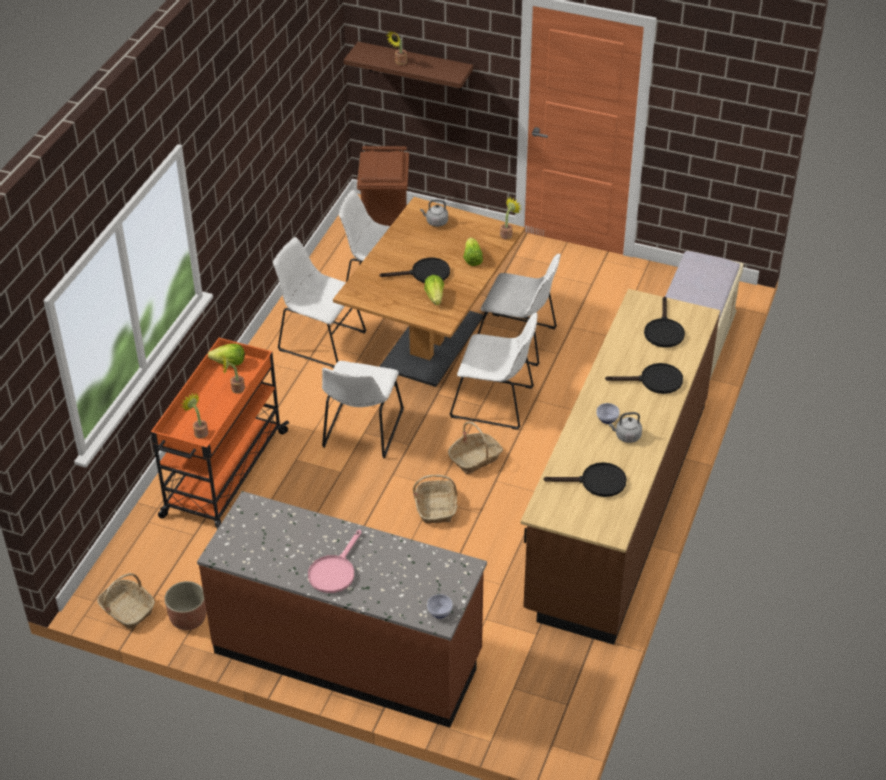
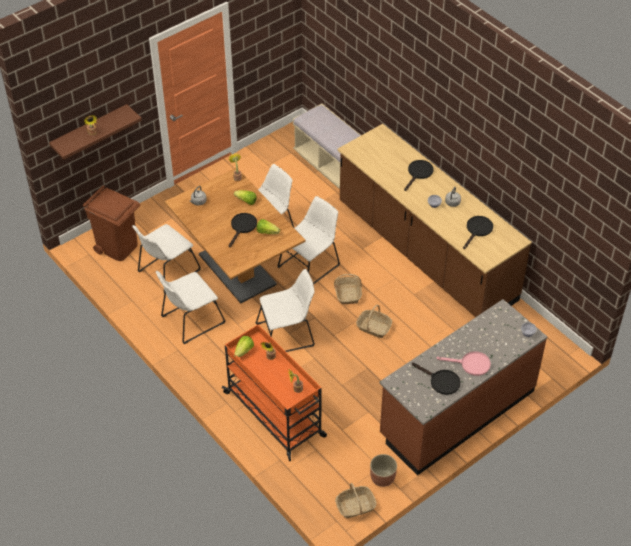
camera: 60 degrees left, 5 degrees up
(334, 571) = (471, 364): pink frying pan -> pink frying pan turned 45 degrees counterclockwise
(361, 431) = (287, 334): white chair -> white chair turned 60 degrees counterclockwise
(663, 331) = (382, 151): black frying pan -> black frying pan (441, 381)

